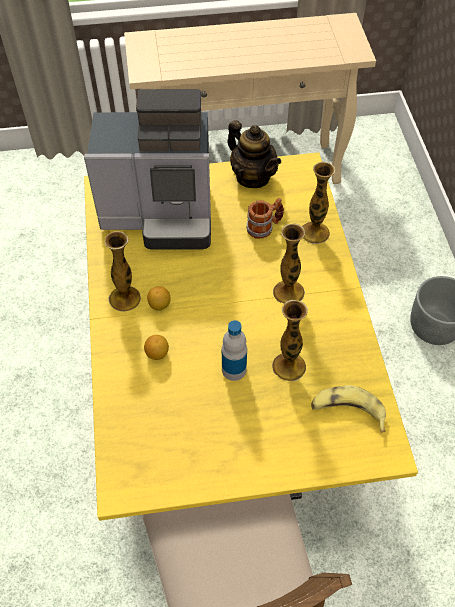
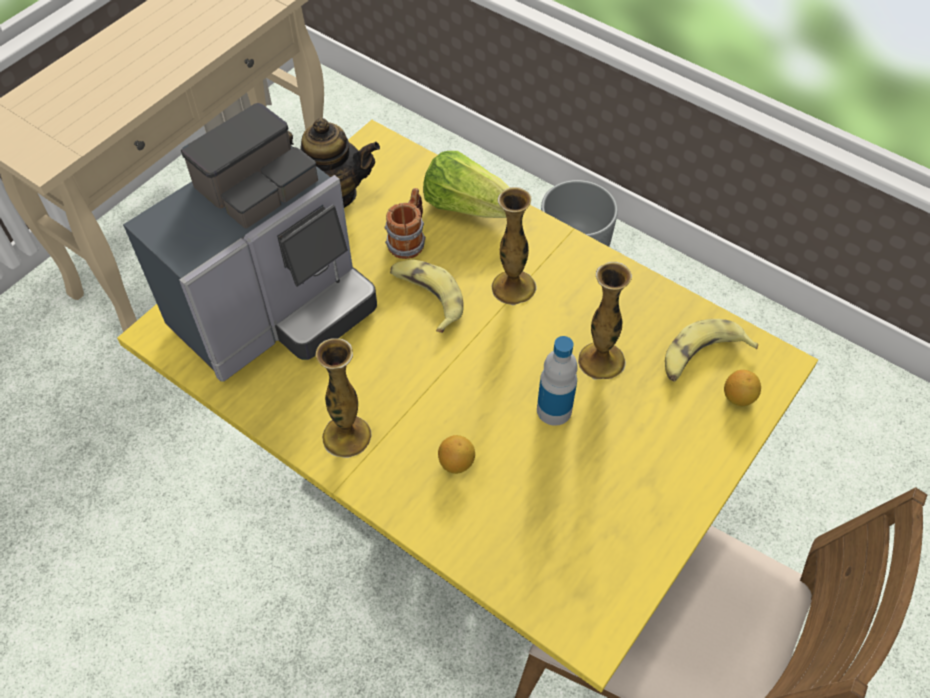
camera: 45 degrees left, 0 degrees up
(159, 305) = (395, 410): lemon -> lemon (738, 397)
(238, 263) = (427, 297): none -> banana
(315, 232) = (467, 206): vase -> lettuce

